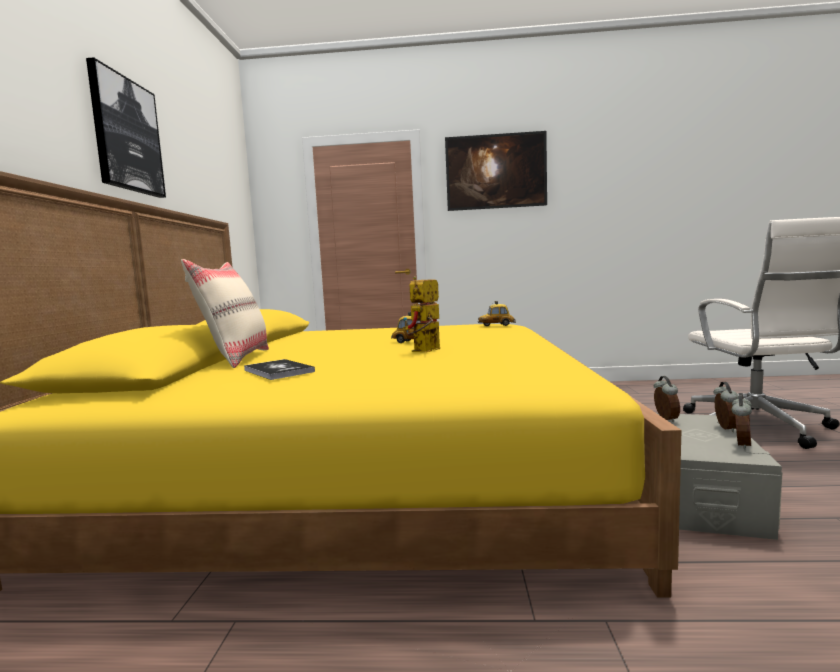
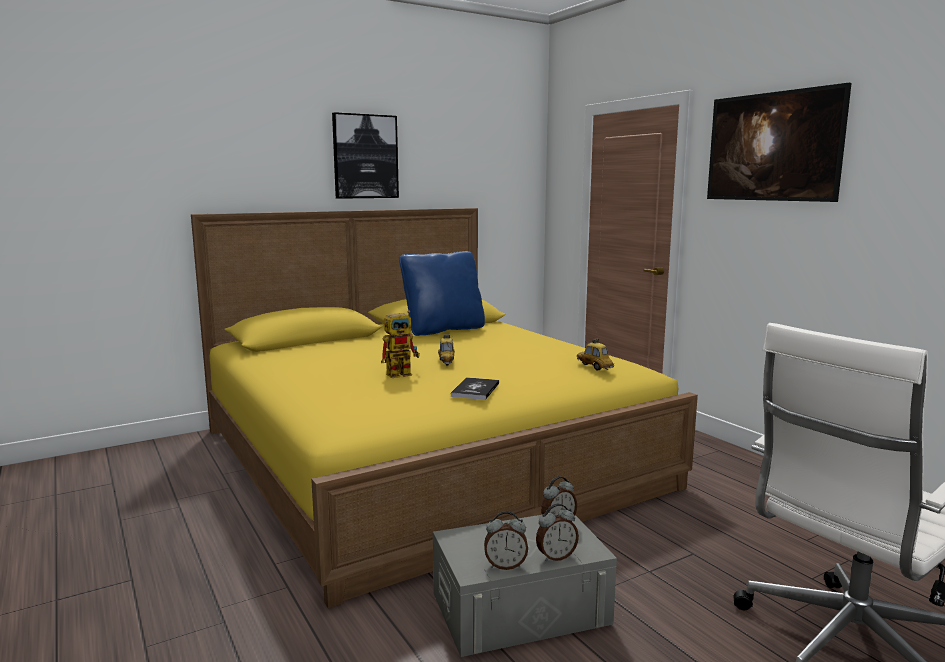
camera: 55 degrees right, 5 degrees up
(236, 358) = (343, 341): beige pillow -> none
(278, 371) = (307, 359): book -> book (475, 390)
(292, 337) = (443, 329): none -> blue pillow
(424, 351) = (403, 373): toy robot -> toy robot turned 150 degrees clockwise

